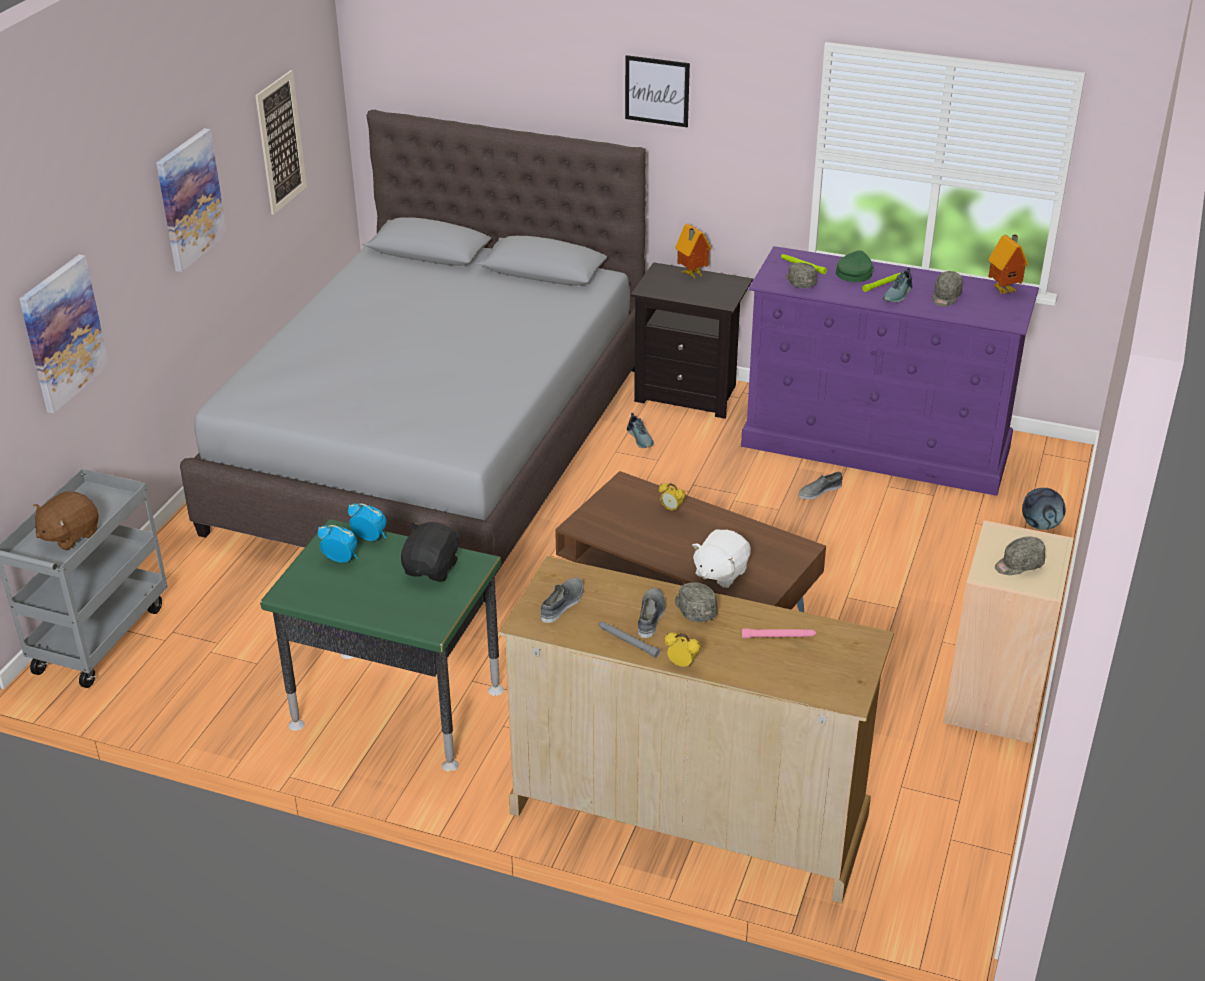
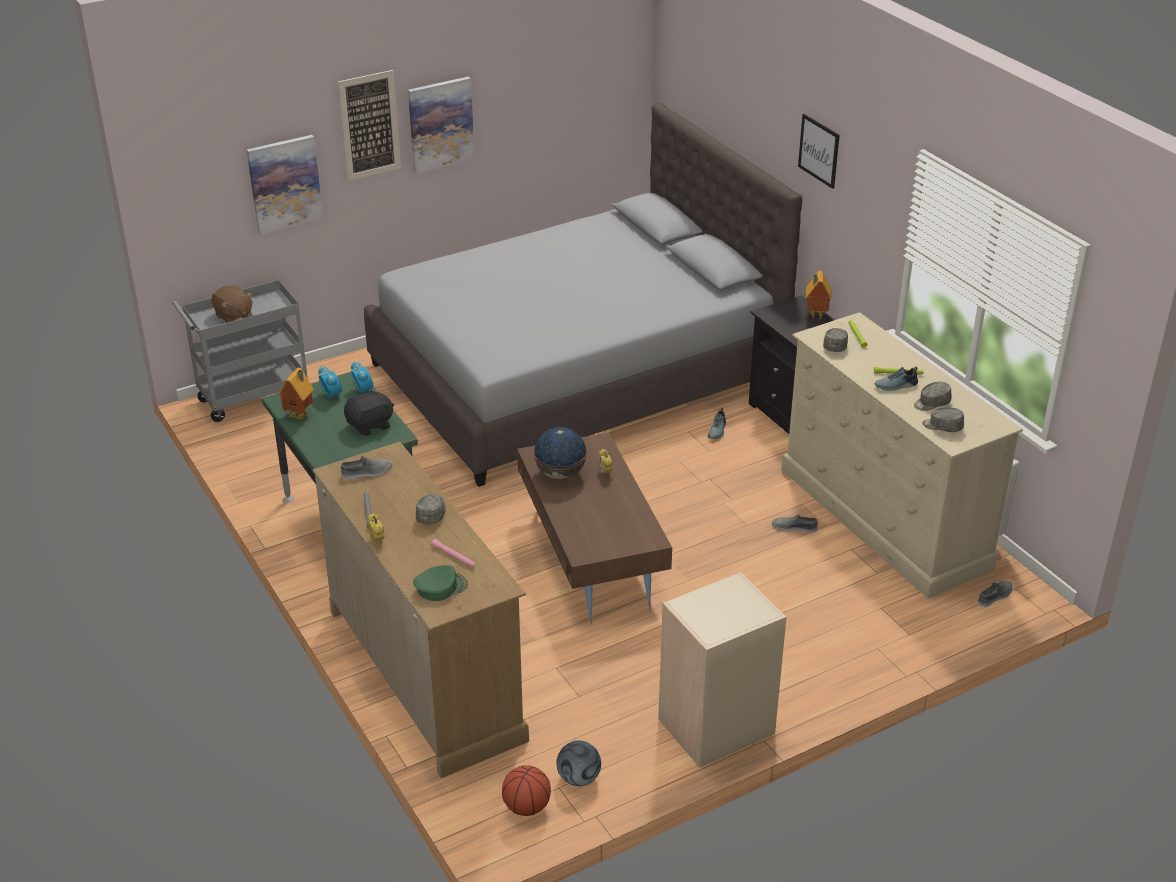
camera: 40 degrees right, 0 degrees up
(69, 535) = (233, 317): brown plush toy -> brown plush toy turned 120 degrees counterclockwise
(281, 142) = (560, 105): picture -> picture (369, 125)
(631, 531) = (560, 473): none -> globe
(651, 616) = (402, 505): grey shoe -> grey shoe (995, 596)
(720, 573) = (577, 527): white plush toy -> none
(854, 272) = (889, 356): green cap -> green cap (440, 587)
(876, 447) = (883, 518): purple dresser -> beige dresser
(950, 876) = (526, 807): none -> basketball
(1004, 290) = (989, 419): toy house -> toy house (300, 415)
(1018, 565) = (716, 611): grey cap -> grey cap (942, 426)
(1040, 525) = (930, 636): football -> football (578, 778)

